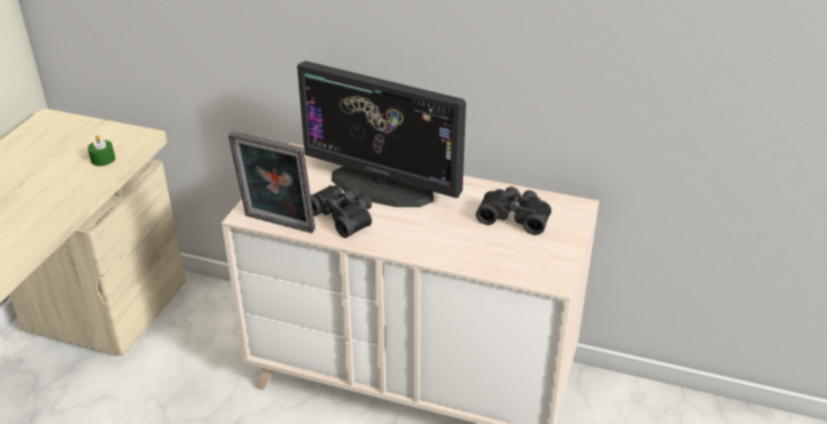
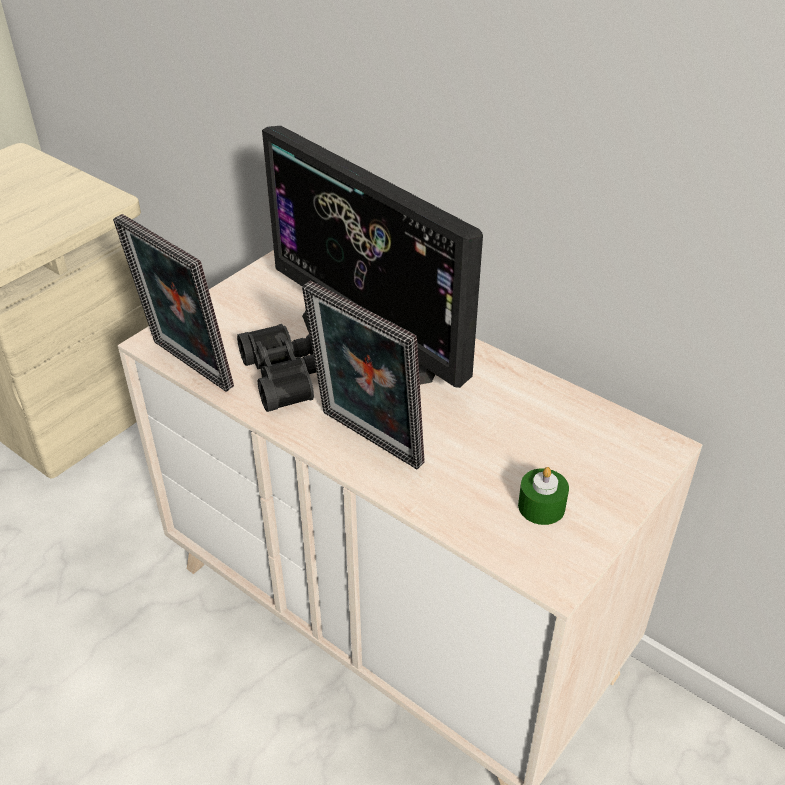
camera: 20 degrees right, 5 degrees up
(103, 159) = (40, 221): green candle -> green candle (541, 506)
(414, 240) = (366, 442): none -> picture frame
(514, 216) = (545, 439): black binoculars -> none

